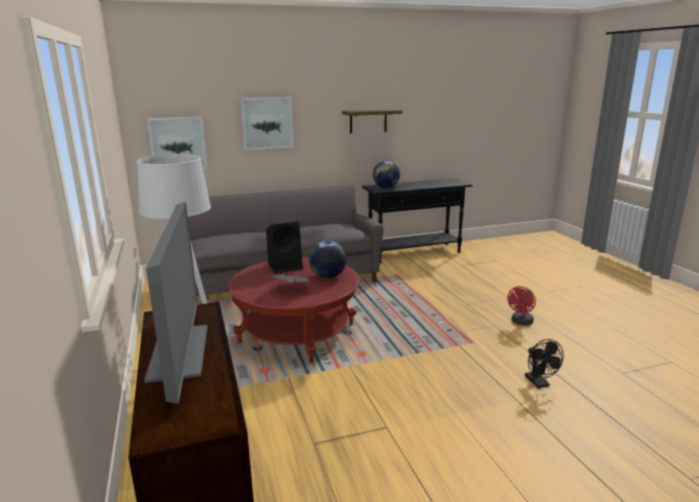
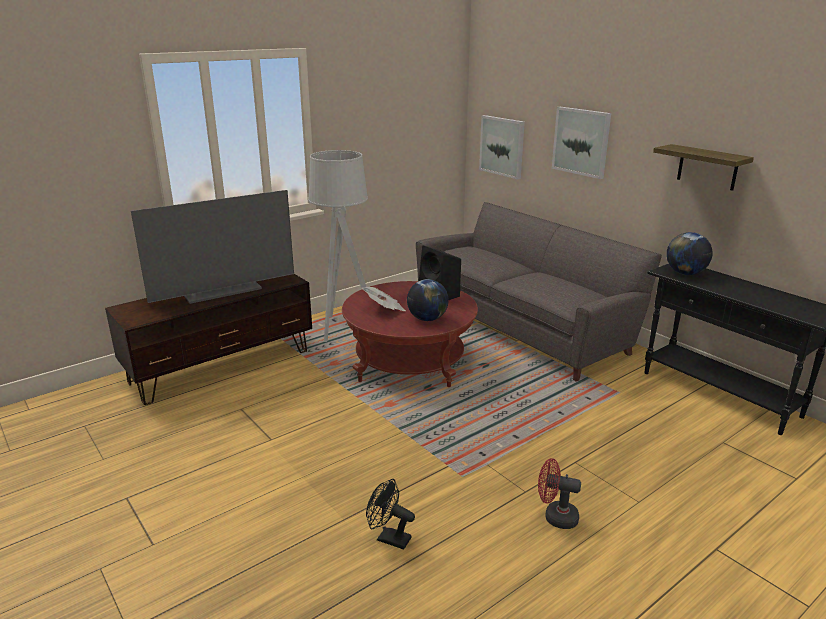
camera: 70 degrees right, 5 degrees up
(539, 383) = (388, 538): black fan -> black fan turned 60 degrees clockwise

